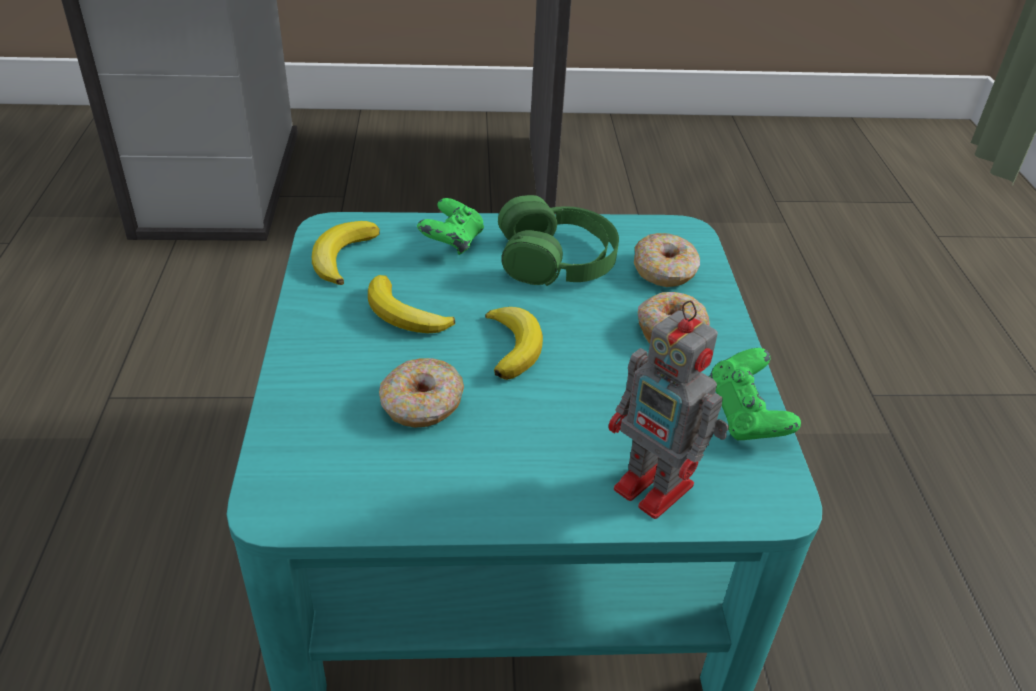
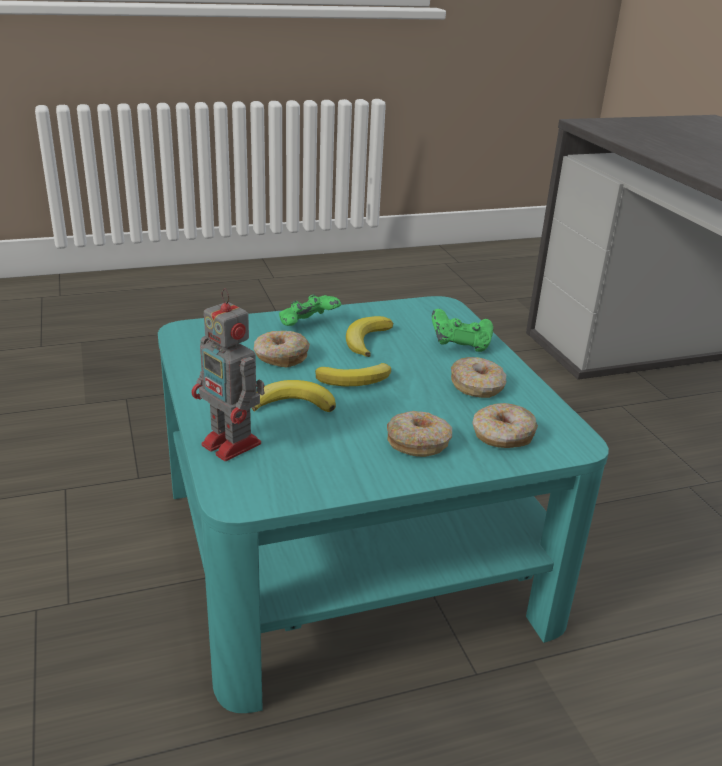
camera: 75 degrees right, 10 degrees down
(342, 256) = (413, 312): banana -> banana (294, 403)
(557, 258) = (477, 386): green headphones -> donut
(657, 489) = (233, 445): toy robot -> toy robot turned 75 degrees counterclockwise
(746, 416) = (328, 483): green game controller -> green game controller (308, 327)

